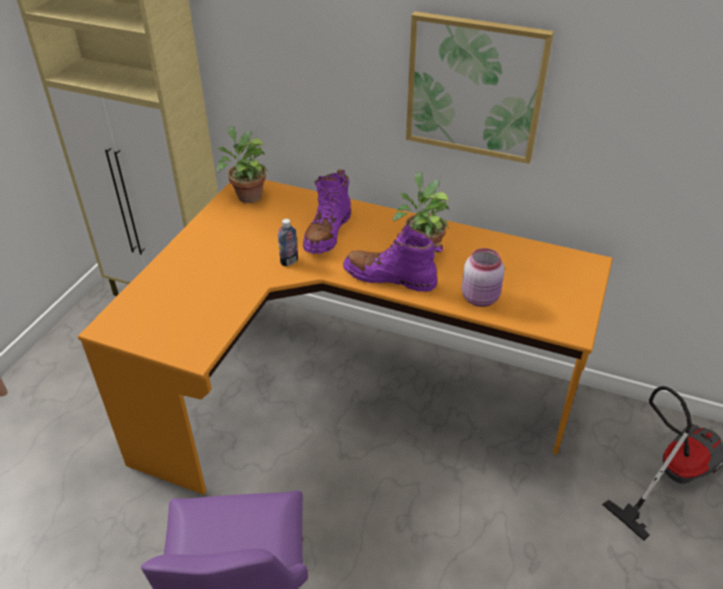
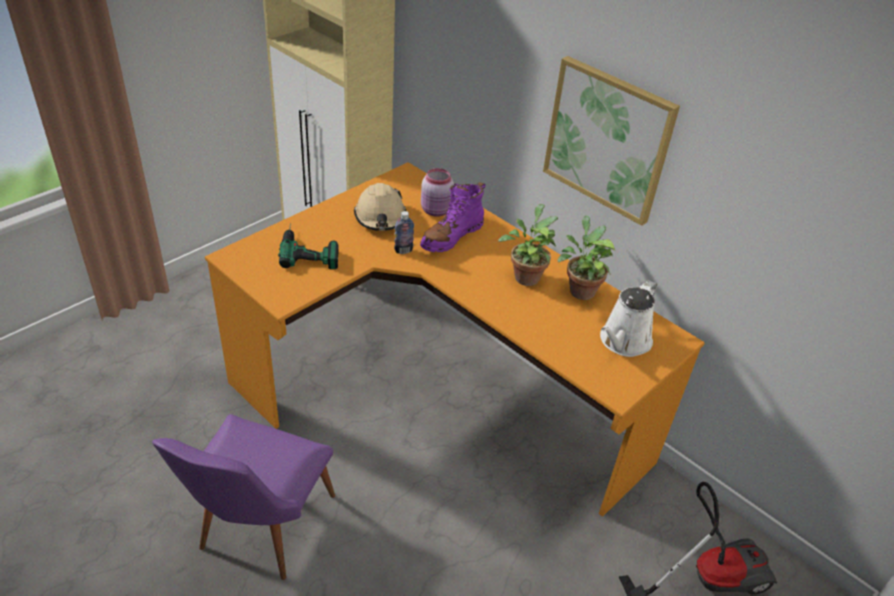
camera: 20 degrees right, 0 degrees up
(190, 290) = (309, 248): none -> power drill
(244, 235) = (380, 217): none -> beige hard hat
(247, 195) = (404, 183): potted plant -> potted plant (580, 289)
(390, 277) = (481, 292): purple boot -> none
(481, 298) = (550, 336): pink jar -> pink jar (437, 211)
(547, 281) = (623, 342): none -> white watering can

